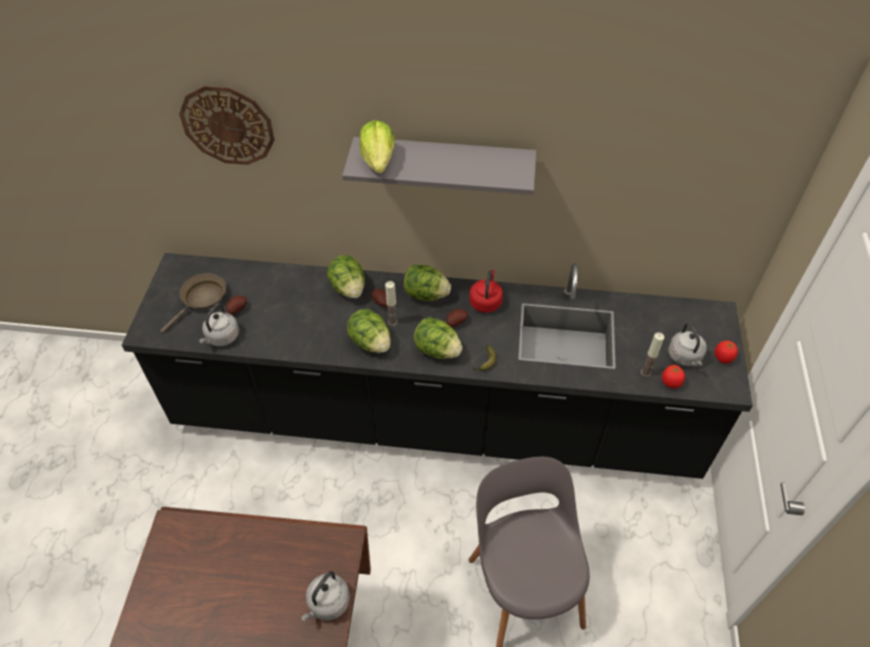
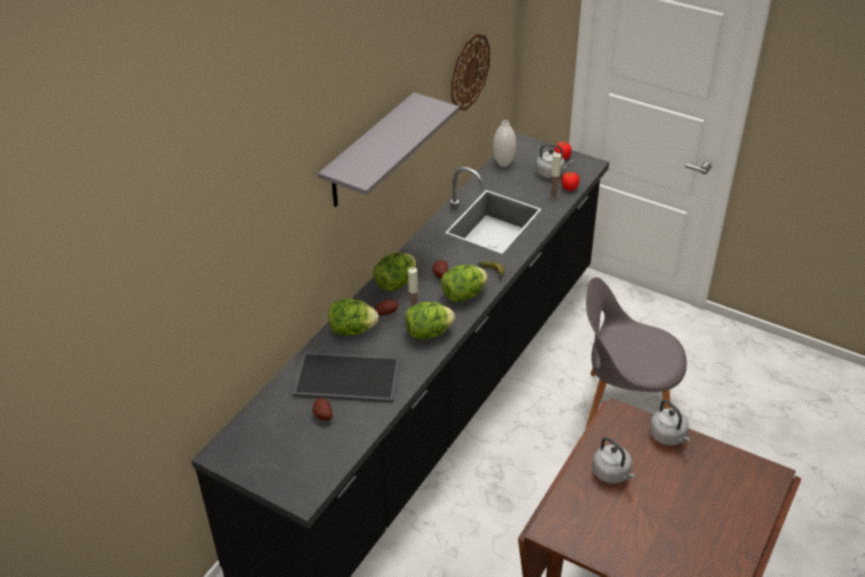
camera: 65 degrees left, 10 degrees down
(202, 299) = (289, 441): brown frying pan -> none
(222, 338) = (353, 435): grey kettle -> grey kettle (612, 474)
(227, 125) = (236, 240): wall clock -> wall clock (469, 72)
(289, 308) = (348, 376): none -> tray
(378, 161) = (364, 167): lettuce -> none
(485, 301) = (429, 251): red kettle -> none
(669, 310) = (503, 164): none -> white vase

